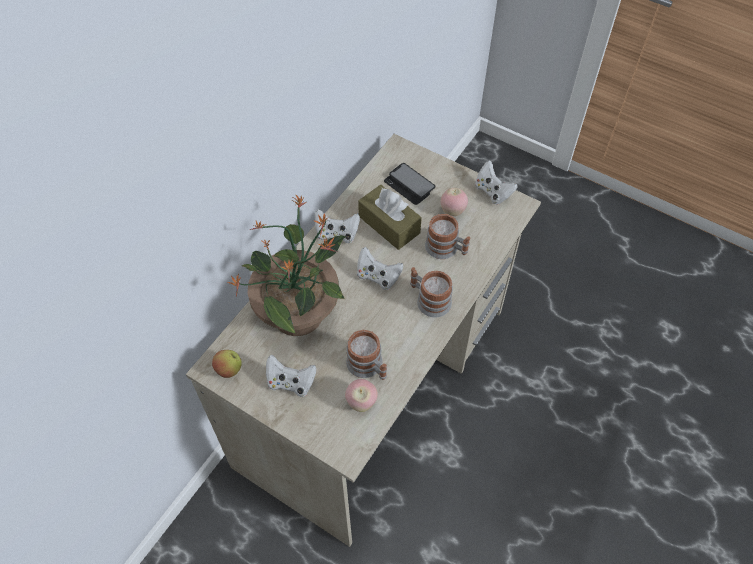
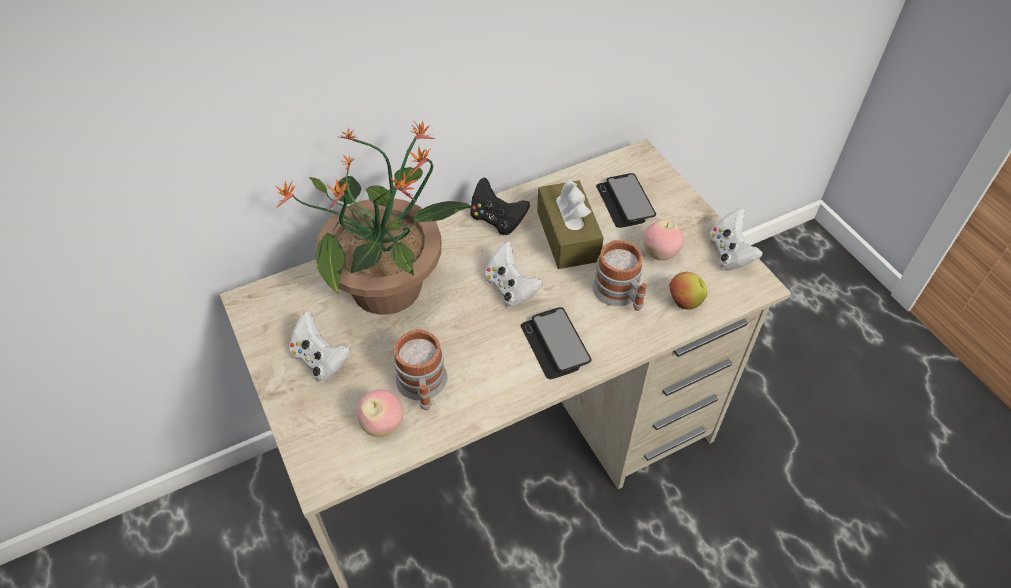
camera: 30 degrees right, 5 degrees down
(229, 370) = (266, 312): apple -> apple (684, 302)
(337, 234) = (497, 220): white game controller -> black game controller
(429, 299) = (555, 344): mug -> phone

